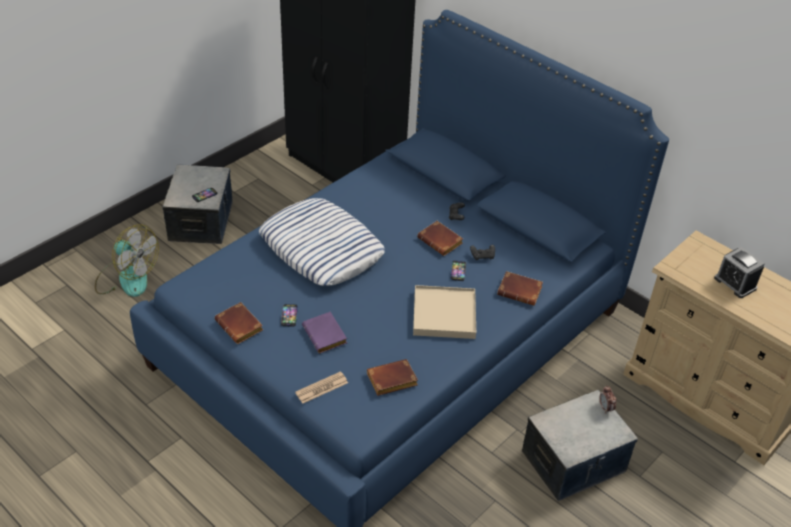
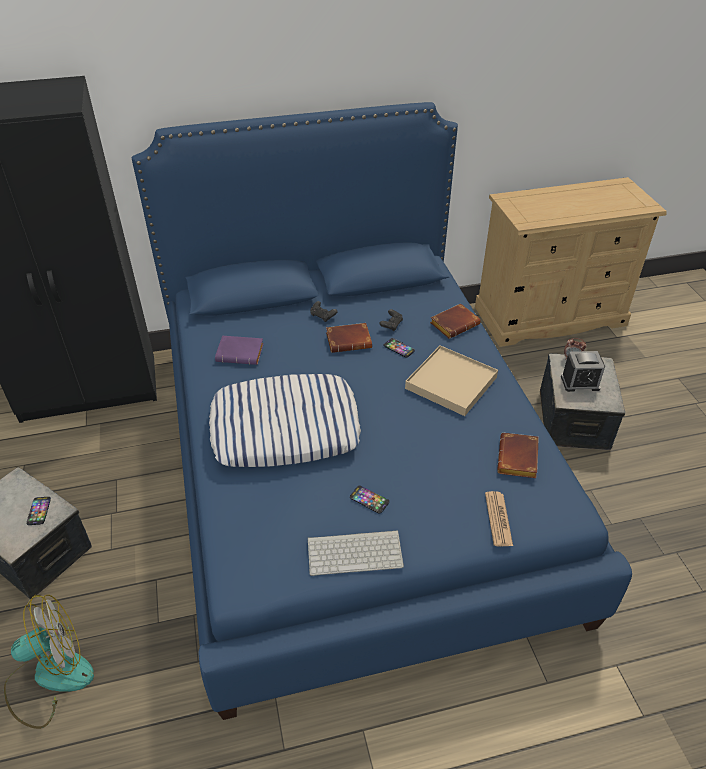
camera: 55 degrees left, 0 degrees up
(241, 326) = (356, 552): brown book -> keyboard
(326, 336) = (422, 482): purple book -> purple book (241, 353)
(735, 283) = (563, 205): alarm clock -> alarm clock (580, 382)

